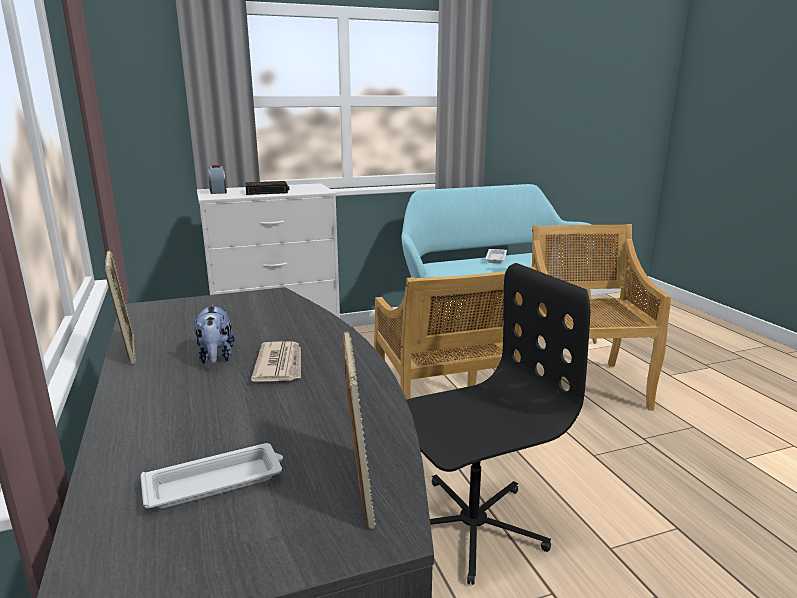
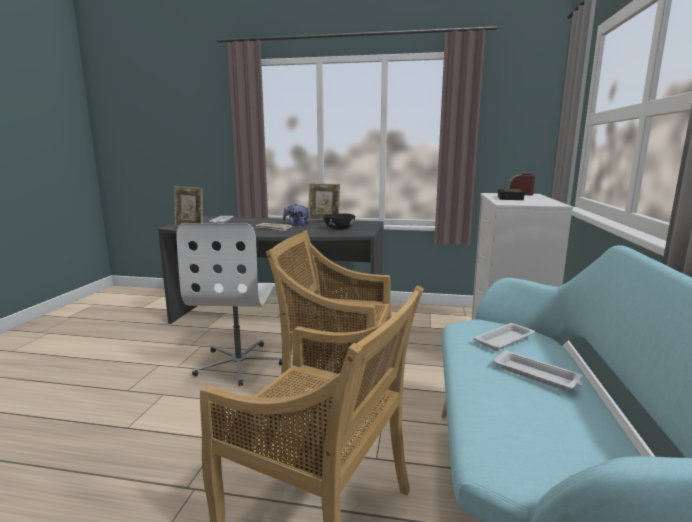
camera: 120 degrees right, 5 degrees down
(242, 314) = (339, 229): none -> black bowl
(459, 265) = (505, 340): none -> white tray
(471, 525) = (239, 363): black office chair -> white office chair

